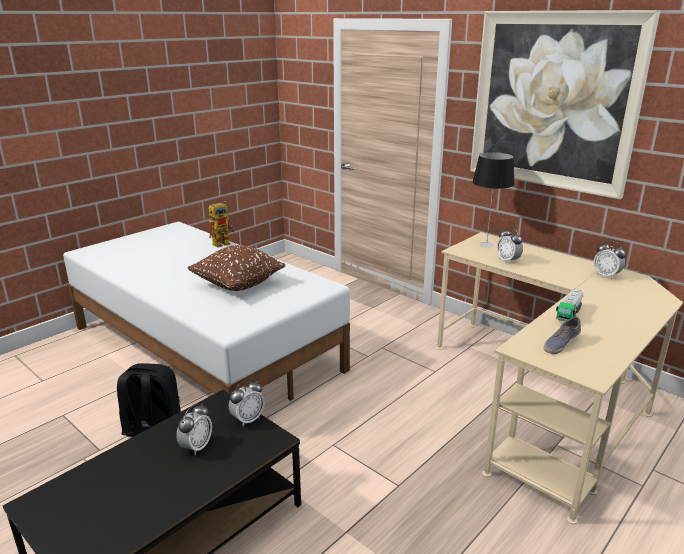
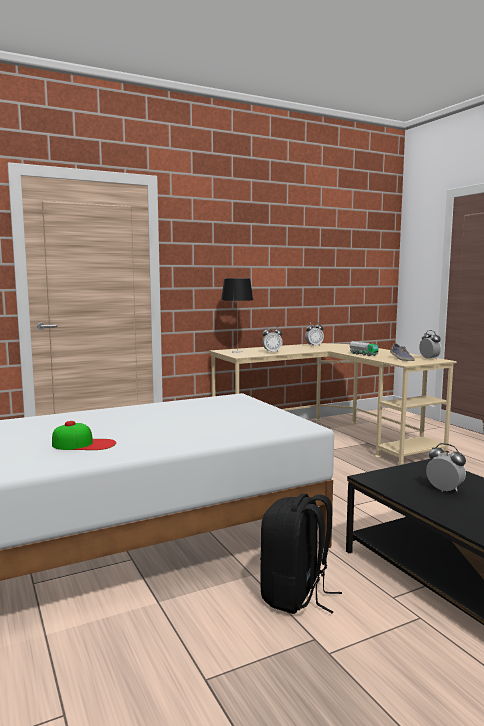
camera: 70 degrees left, 15 degrees down
(158, 267) = (84, 444): none -> cap
(223, 243) = (53, 416): toy robot -> none
(238, 284) = (195, 418): brown pillow -> none
(247, 419) = (403, 470): alarm clock -> alarm clock (429, 359)
(553, 101) = (246, 240): picture -> none

